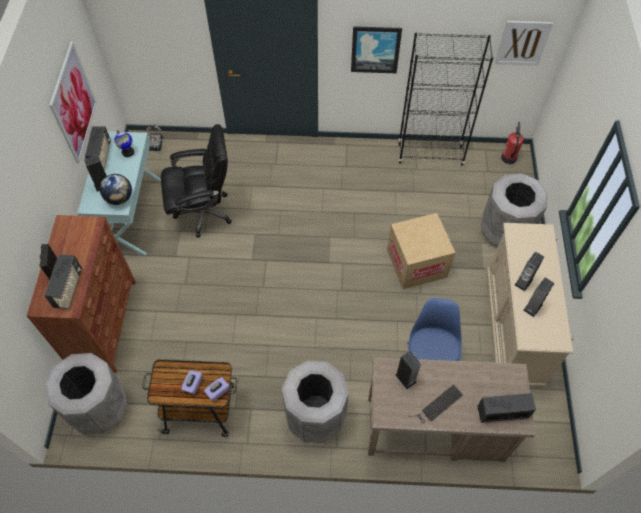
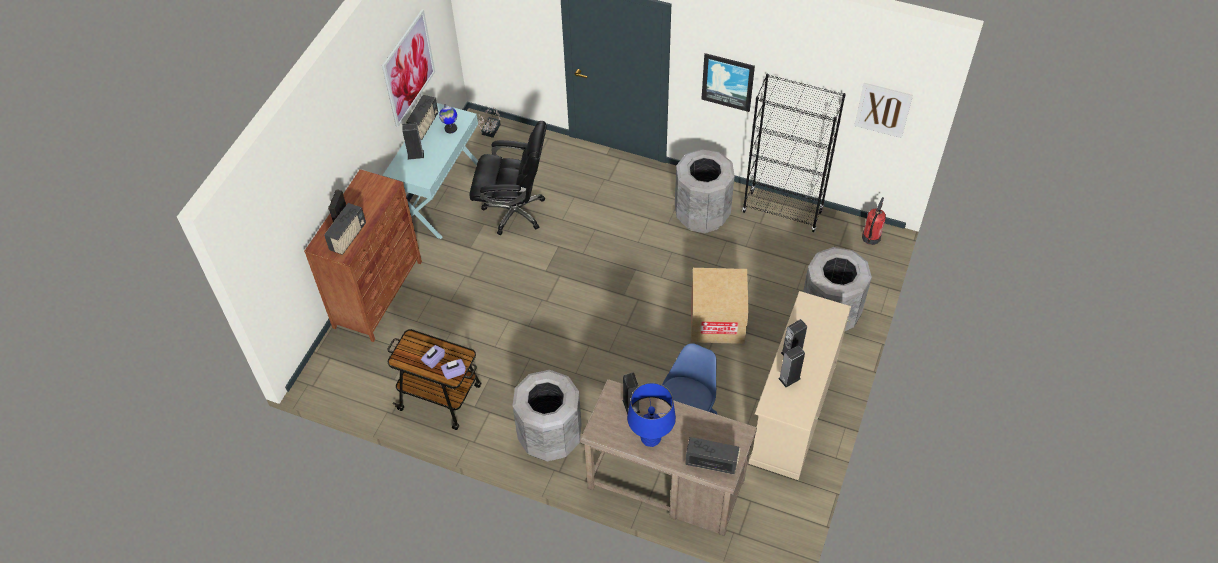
camera: 20 degrees right, 5 degrees down
(99, 408) = (346, 369): grey trash can -> grey trash can (702, 214)
(119, 198) = (427, 171): globe -> none
(437, 405) = (651, 438): keyboard -> blue table lamp

